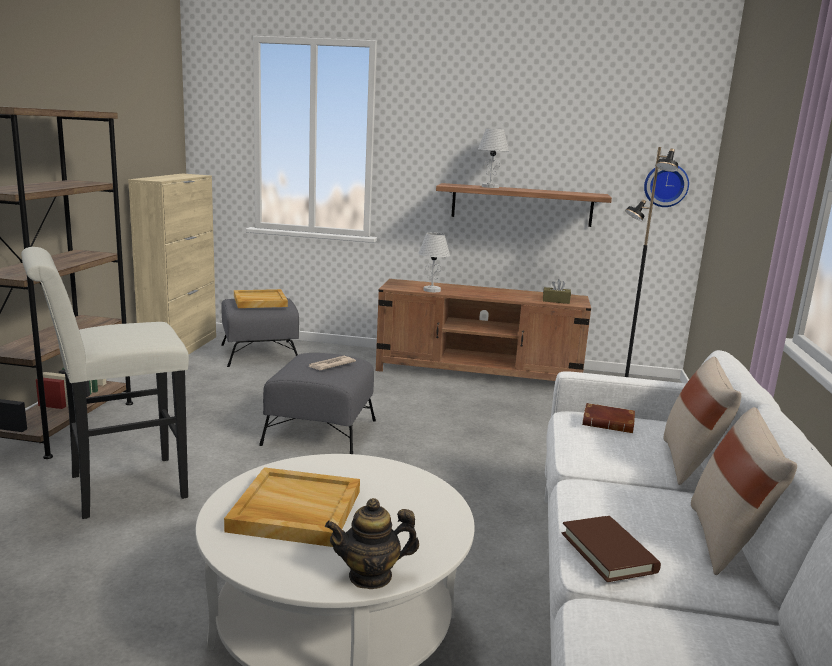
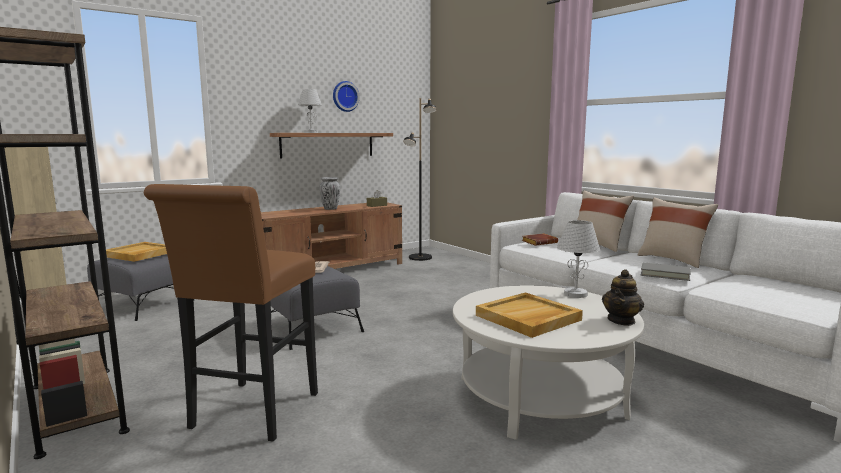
camera: 45 degrees left, 5 degrees down
(117, 488) = (250, 415): white stool -> brown stool
(431, 290) = (295, 213): white table lamp -> white table lamp (575, 294)
(487, 293) = (330, 209): none -> vase
(608, 552) = (665, 274): brown book -> grey book
(665, 185) = (407, 124): wall clock -> wall clock (345, 96)

